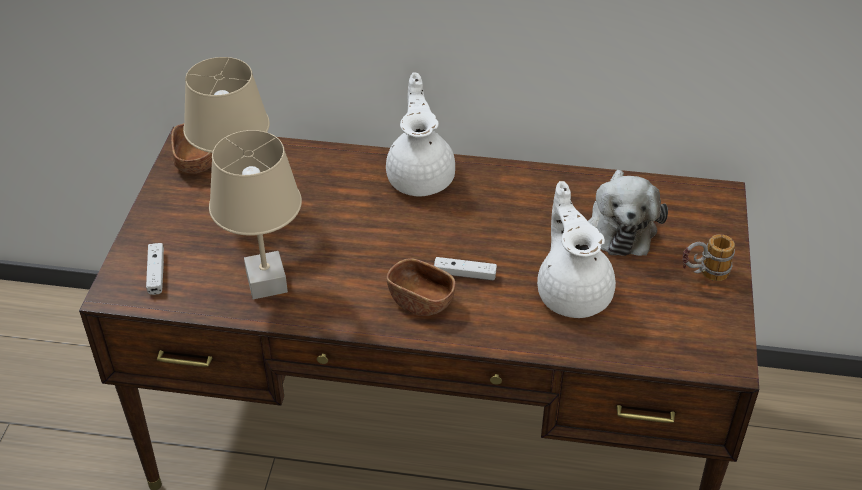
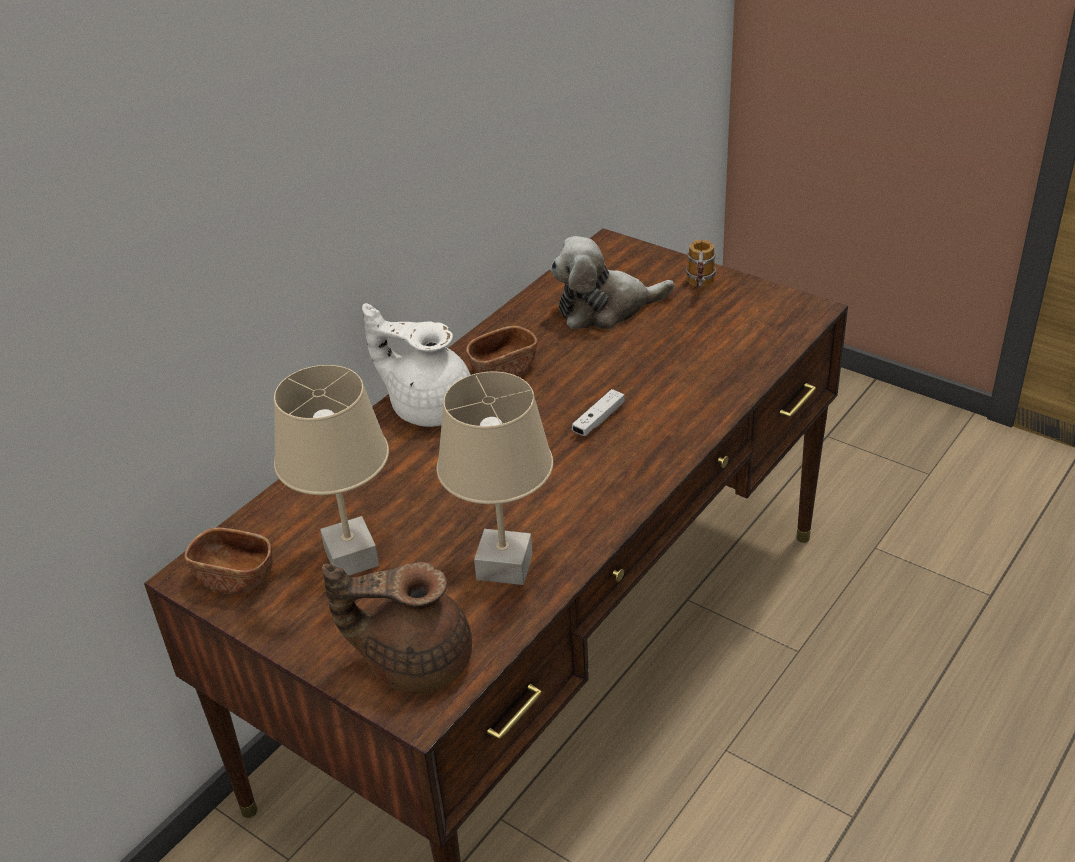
camera: 60 degrees left, 5 degrees down
(156, 273) = (415, 660): white game controller -> brown teapot
(421, 301) = (615, 460): brown bowl -> brown bowl (503, 370)
(573, 292) = (671, 362): white teapot -> none
(620, 226) = (605, 309): plush toy -> plush toy turned 135 degrees clockwise

